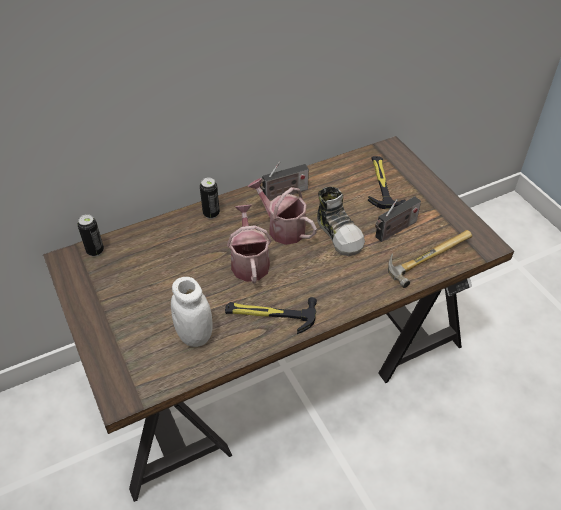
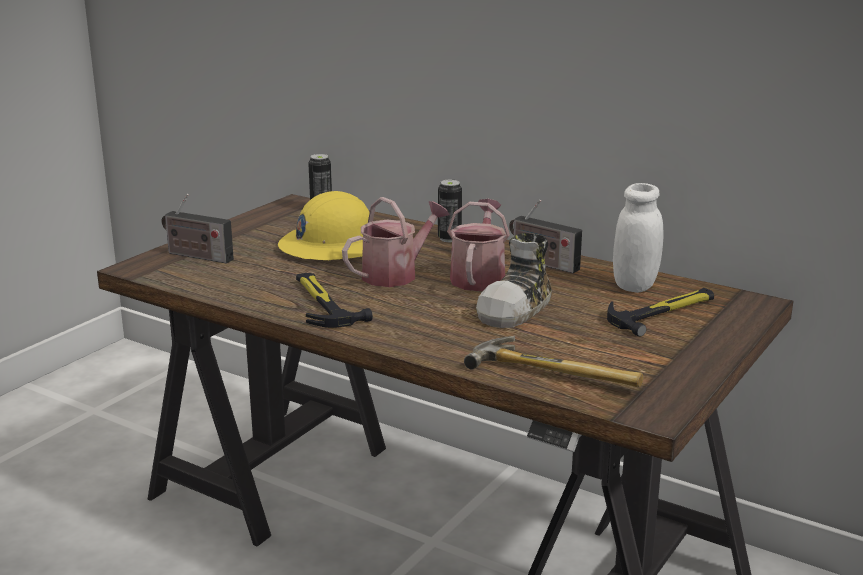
camera: 60 degrees right, 25 degrees down
(175, 271) = (335, 245): none -> yellow hard hat
(195, 335) = (250, 276): white jar -> white jar (635, 286)
(394, 231) = (576, 340): radio -> radio (197, 256)

